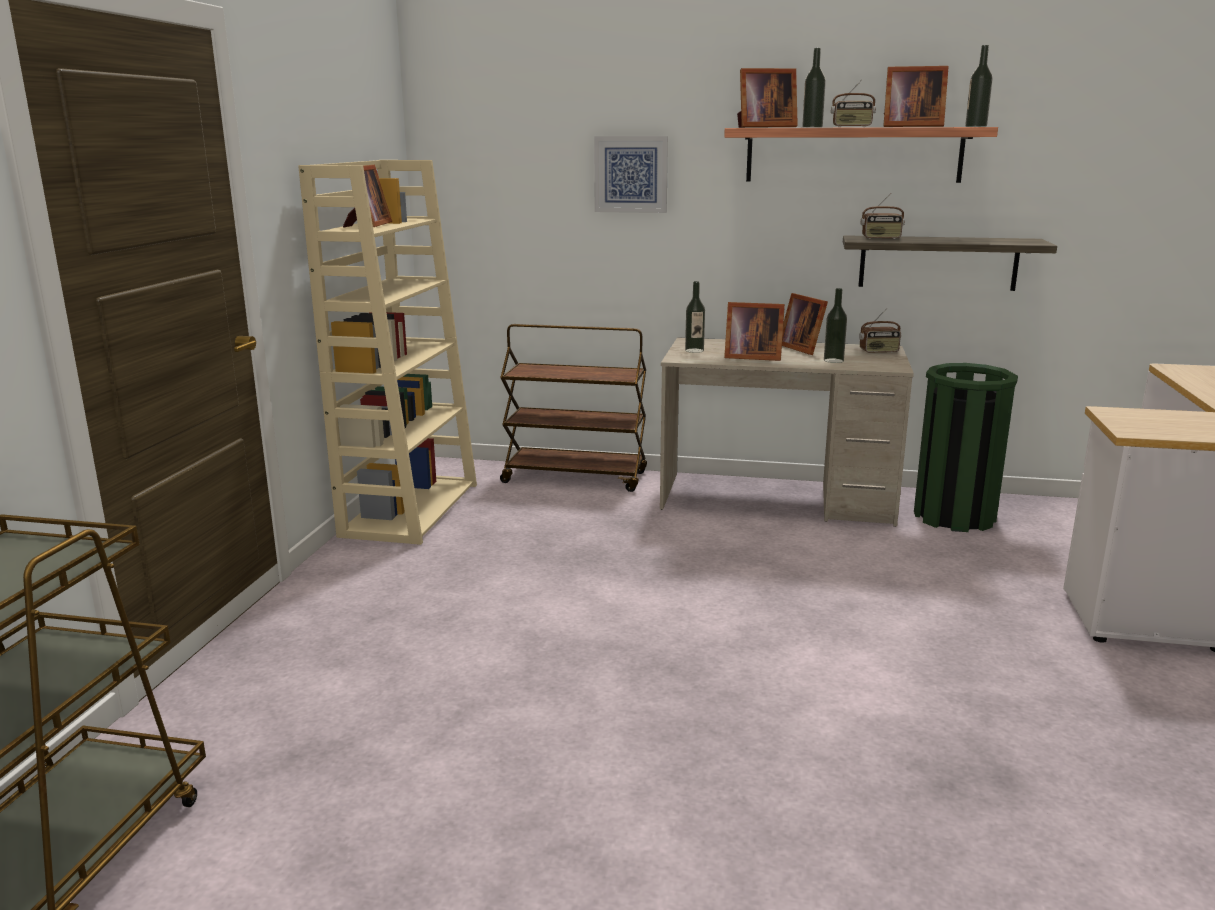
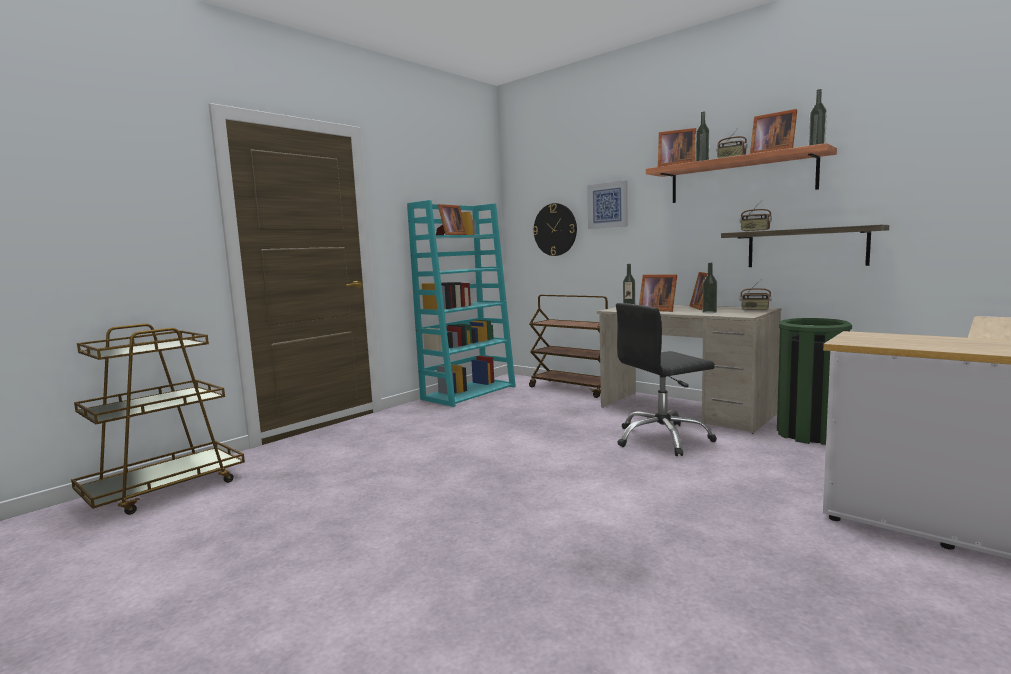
camera: 30 degrees right, 10 degrees down
(410, 509) = (469, 392): beige bookcase -> turquoise bookcase
(526, 207) = (555, 229): none -> wall clock
(803, 555) = (662, 439): none -> black office chair

